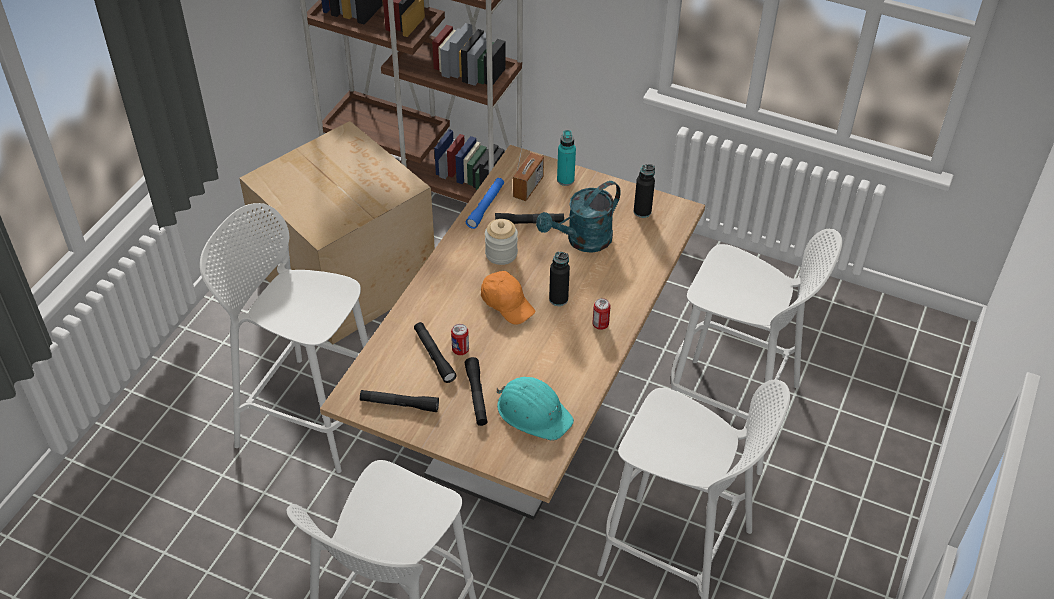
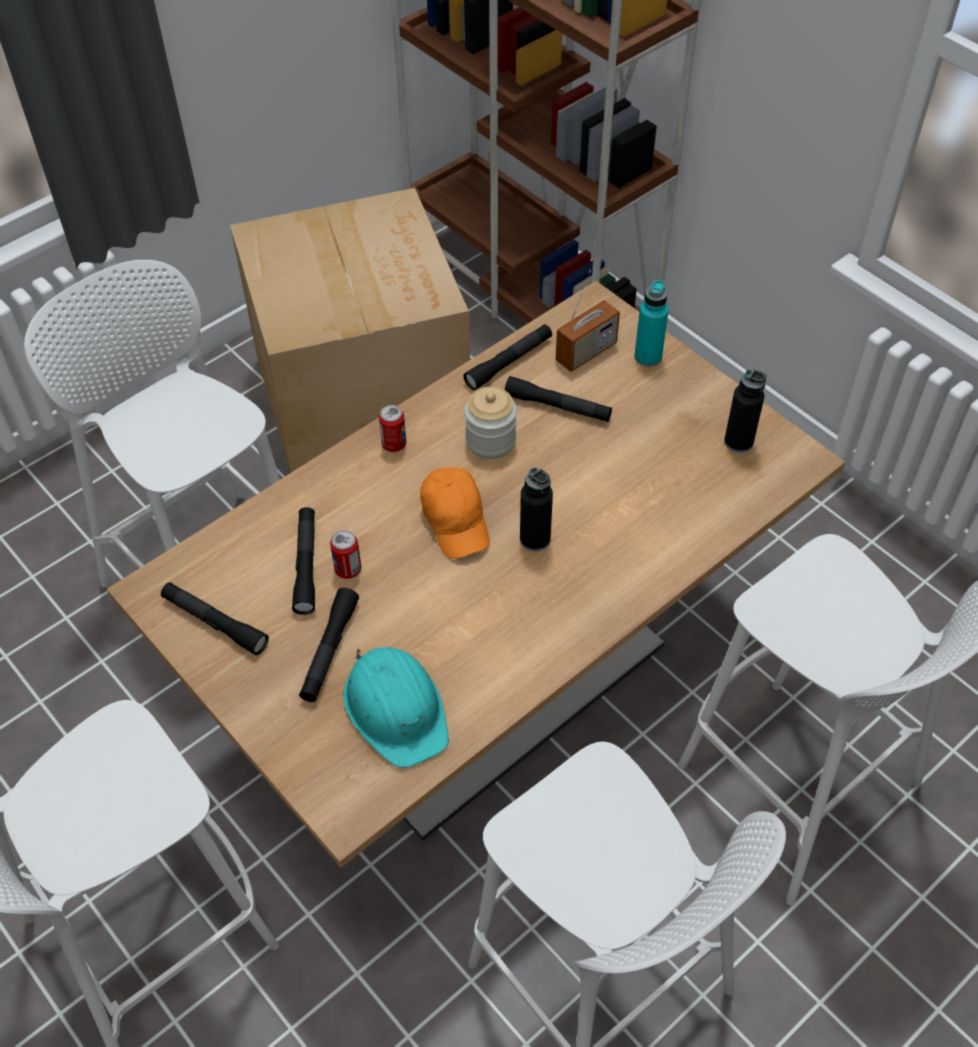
camera: 25 degrees right, 5 degrees up
(486, 206) = (509, 362): blue flashlight -> black flashlight
(582, 241) = (621, 459): turquoise watering can -> none
(600, 324) = (576, 602): can -> can (394, 444)

